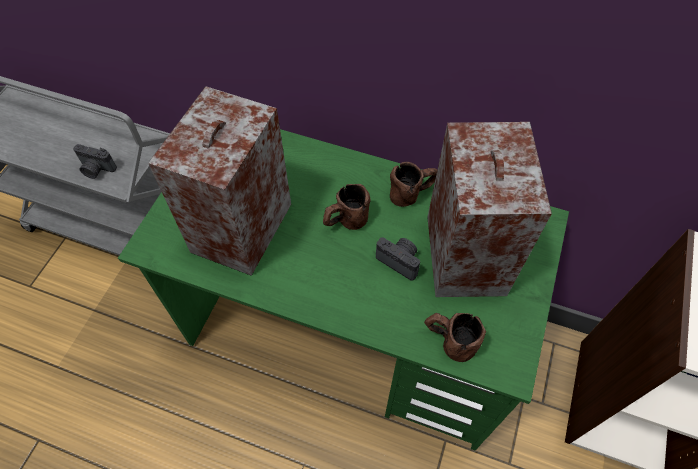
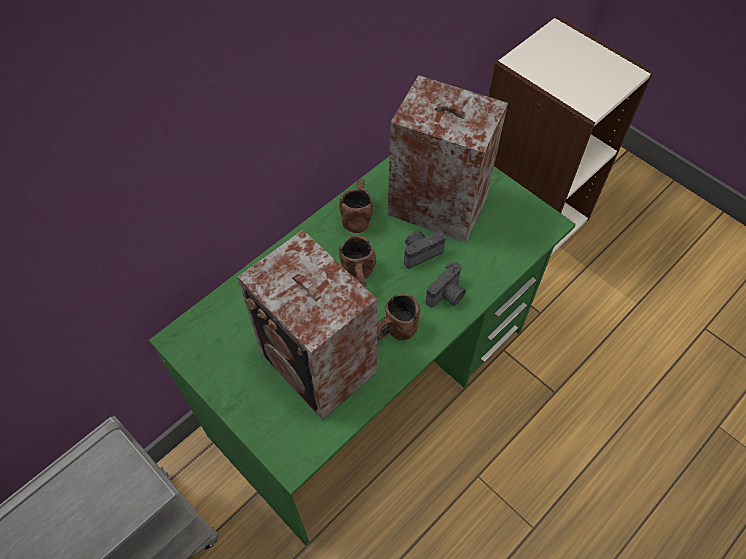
camera: 65 degrees left, 0 degrees up
(96, 169) = (108, 517): camera -> camera (447, 295)
(449, 341) = (508, 251): brown mug -> brown mug (394, 332)

